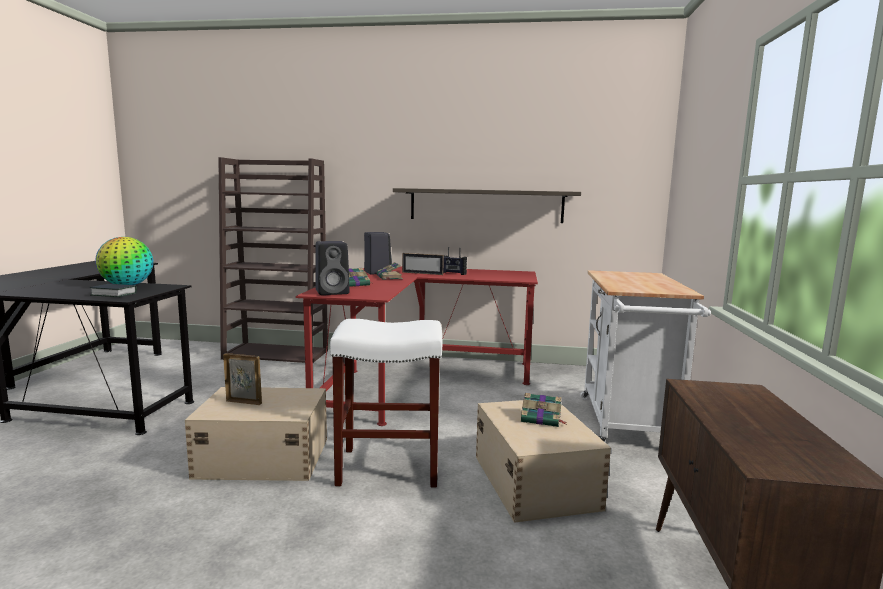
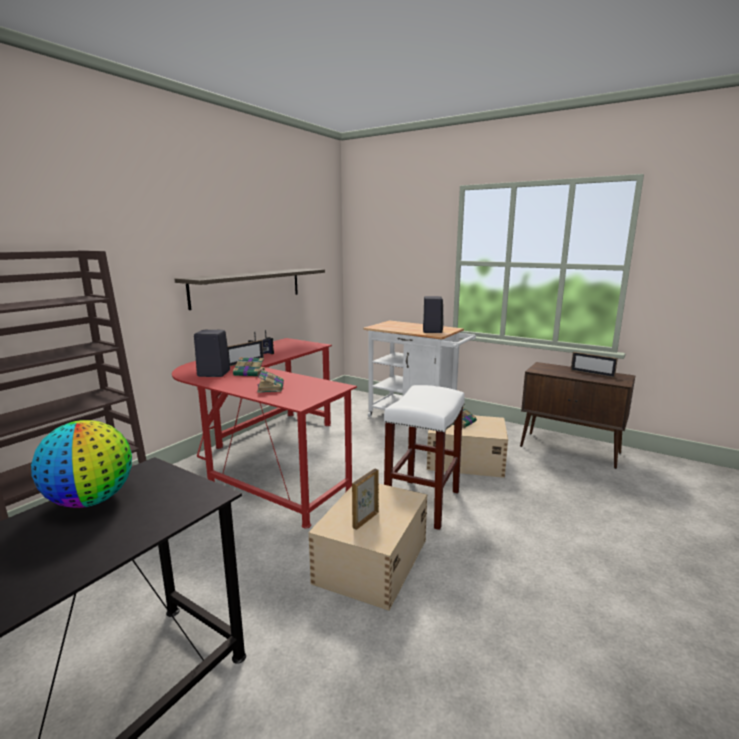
camera: 65 degrees left, 5 degrees up
(114, 294) = (163, 506): book -> none
(333, 292) = (301, 397): black speaker -> black speaker (432, 331)
(783, 434) = (592, 373): none -> picture frame

